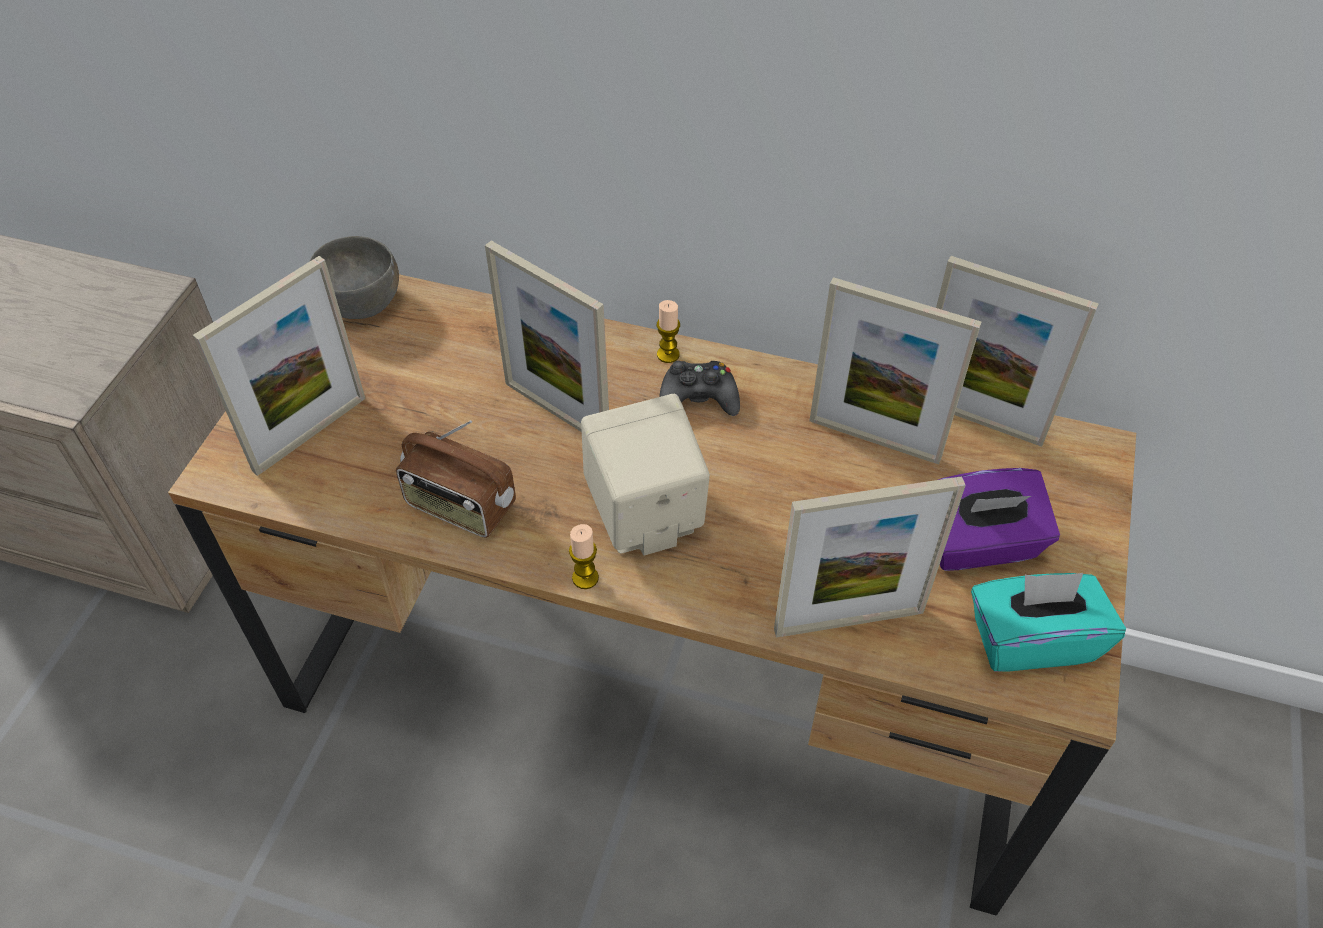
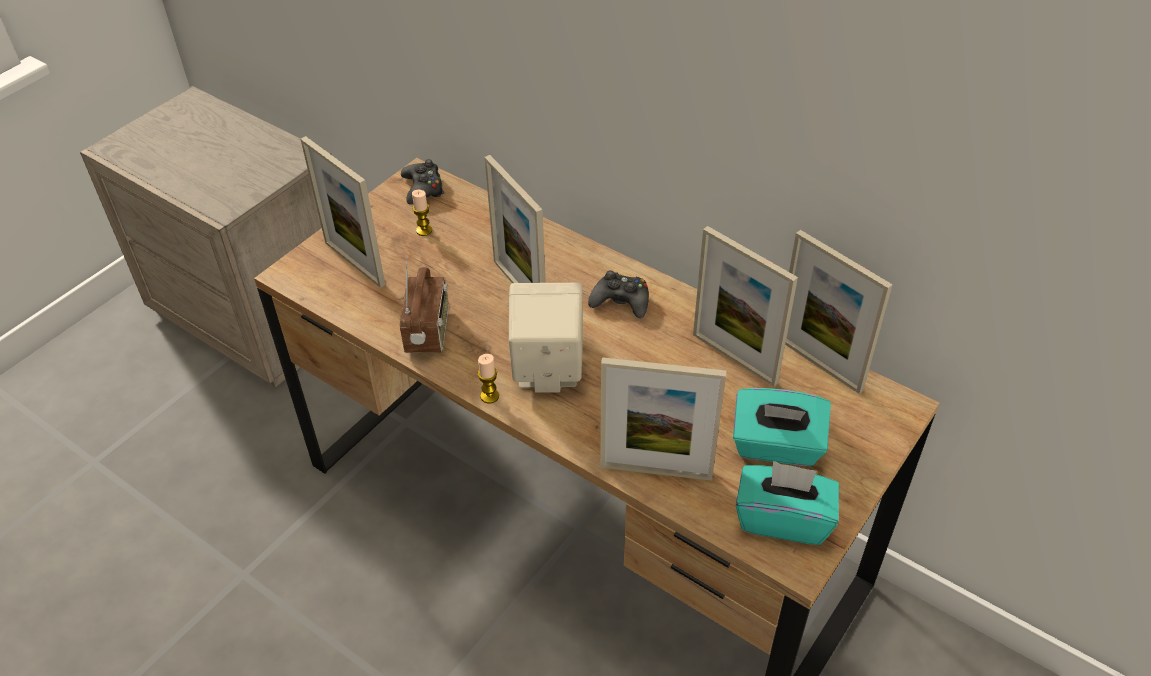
camera: 20 degrees right, 5 degrees down
(310, 434) = (354, 263): picture frame -> picture frame turned 75 degrees clockwise
(362, 302) = (423, 188): grey bowl -> black game controller
(460, 507) = (429, 332): radio -> radio turned 135 degrees counterclockwise
(668, 354) = (613, 268): candle -> candle (424, 230)
(979, 544) = (776, 446): purple tissue box -> turquoise tissue box

